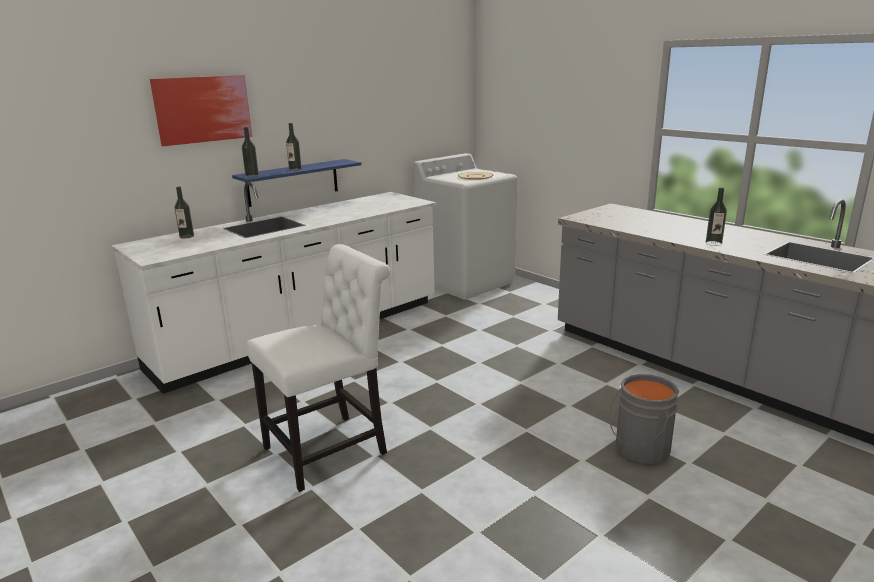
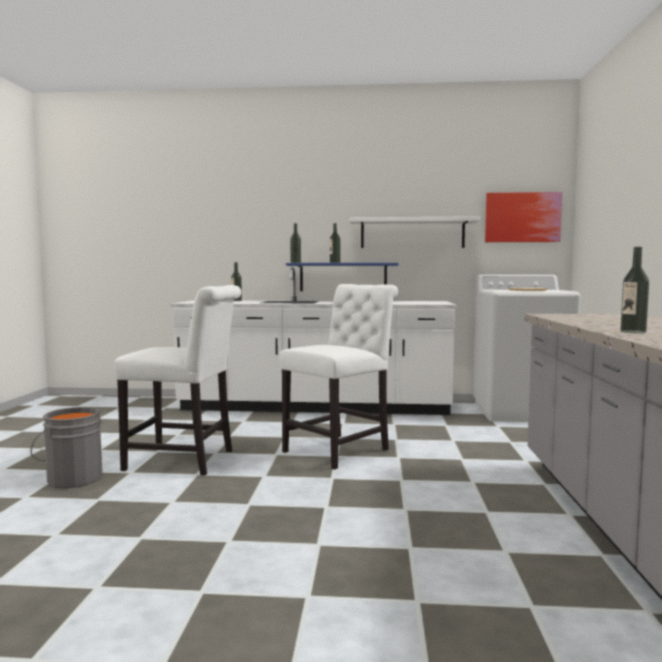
camera: 45 degrees right, 15 degrees down
(203, 109) = (274, 211): picture -> picture (522, 217)
(355, 124) = (412, 233): none -> white shelf
(427, 374) = (340, 450): none -> white chair
(639, 449) = (392, 565): grey bucket -> grey bucket (73, 478)

